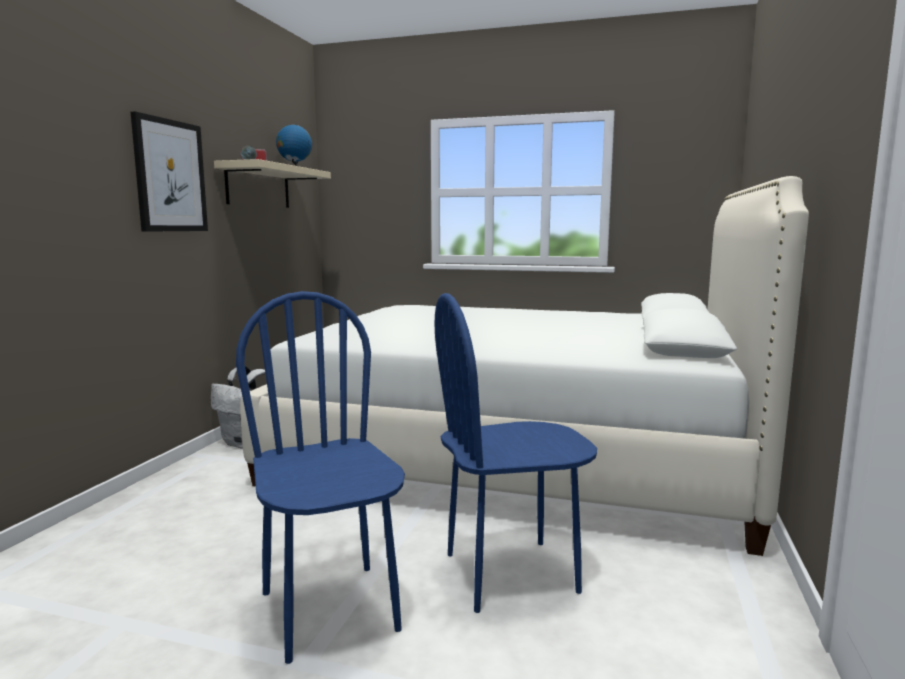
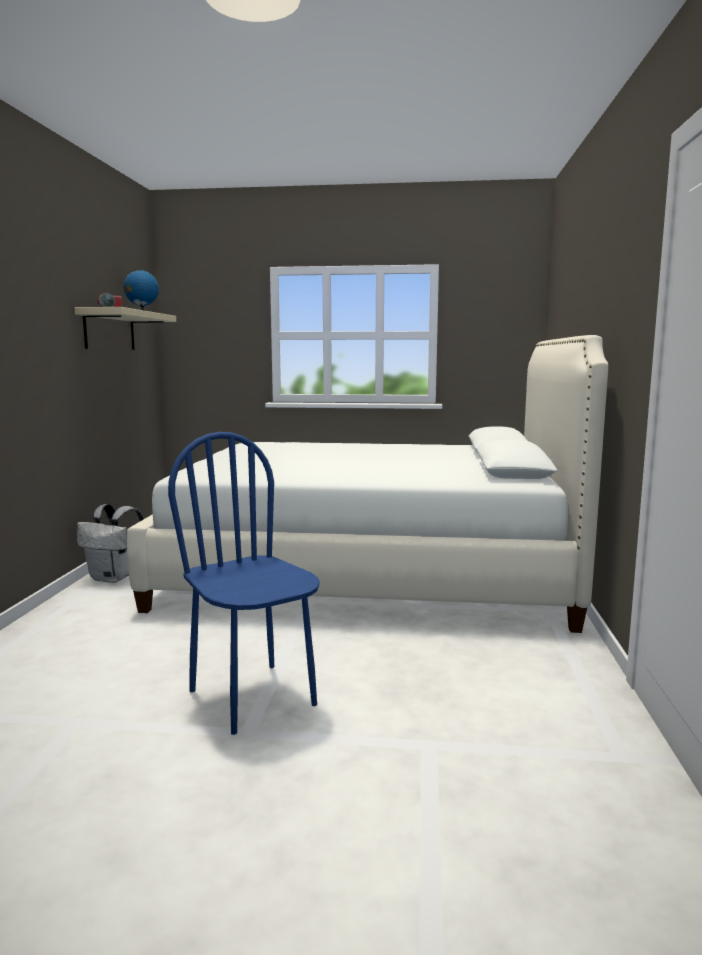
camera: 10 degrees left, 0 degrees up
(170, 176) = (41, 323): picture -> none
(511, 573) = (392, 660): blue chair -> none

